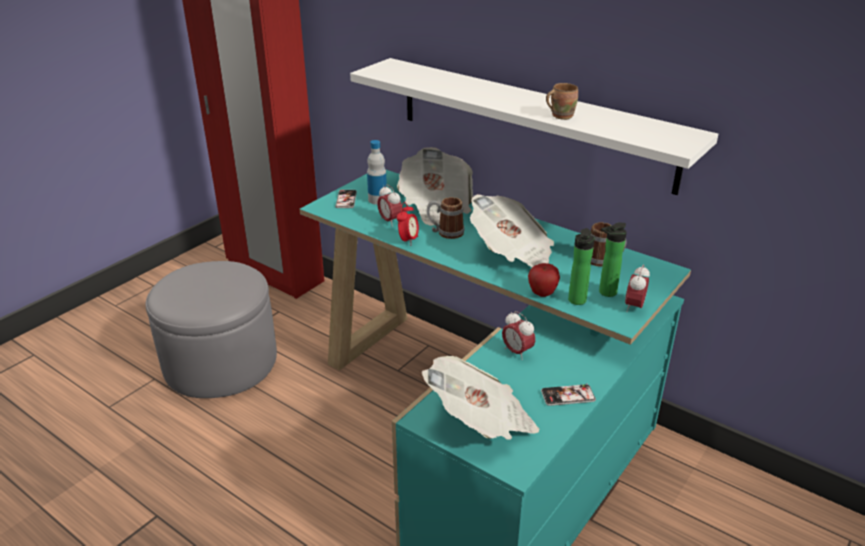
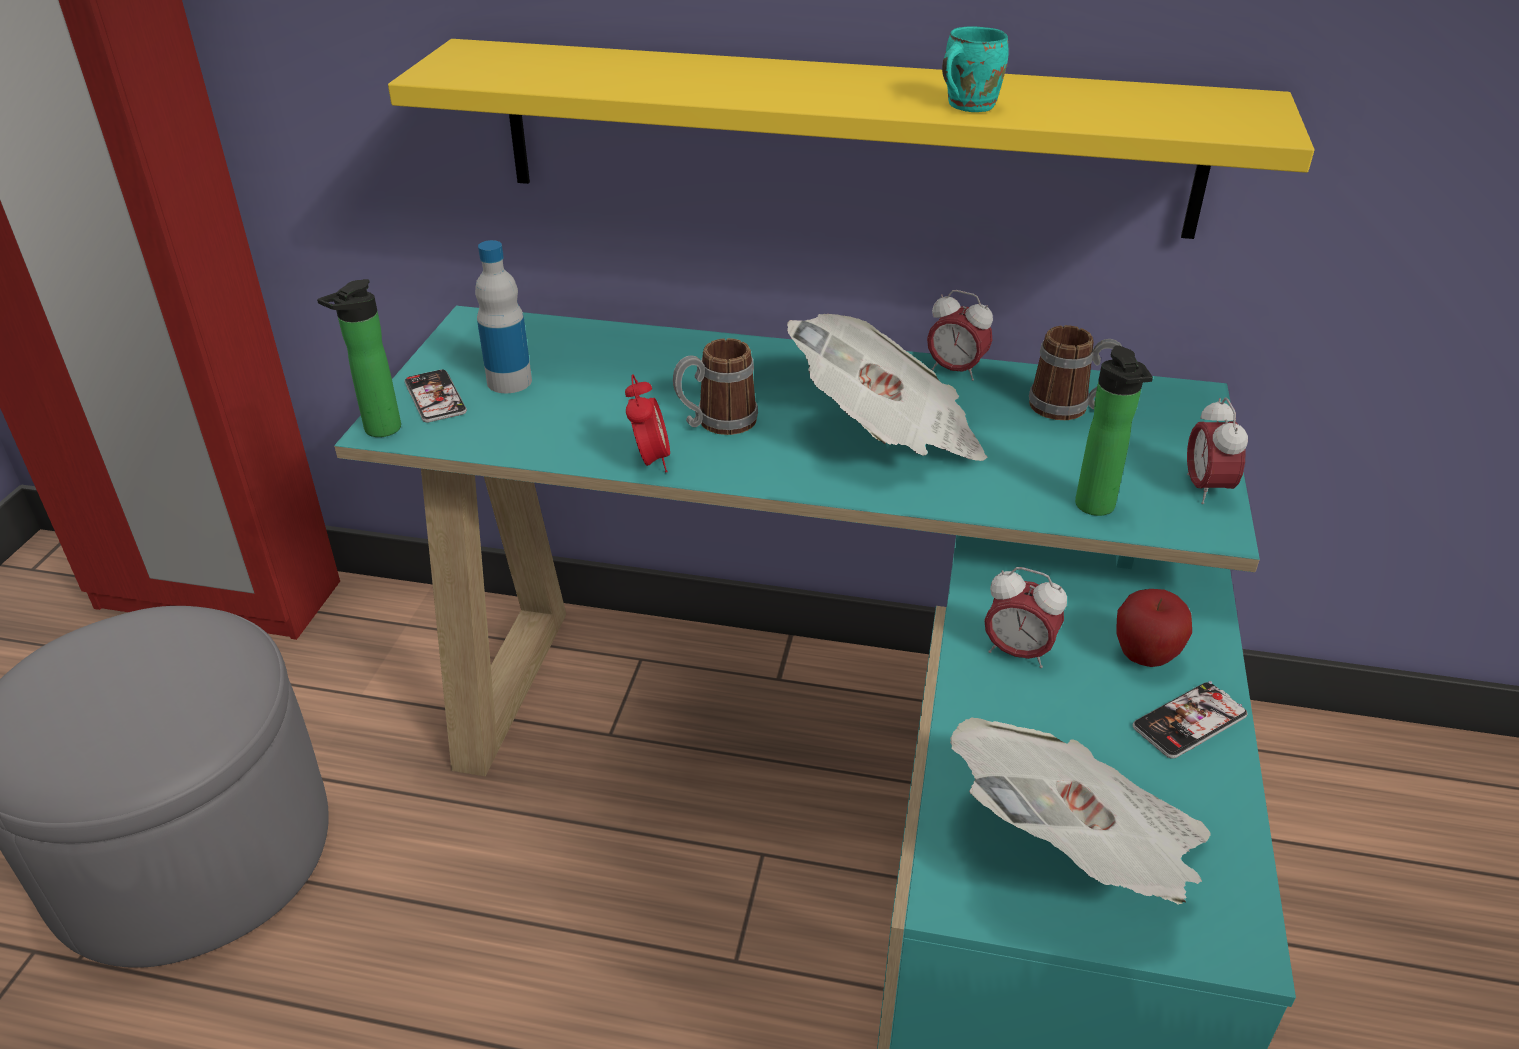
camera: 25 degrees left, 5 degrees up
(390, 221) = (575, 425): alarm clock -> alarm clock (955, 371)
(436, 206) = (649, 367): newspaper -> none
(531, 122) = (844, 138): white shelf -> yellow shelf
(542, 293) = (1019, 509): apple -> apple (1145, 657)
(560, 116) = (966, 105): brown mug -> turquoise mug
(605, 293) = (1130, 473): bottle -> bottle (378, 431)

